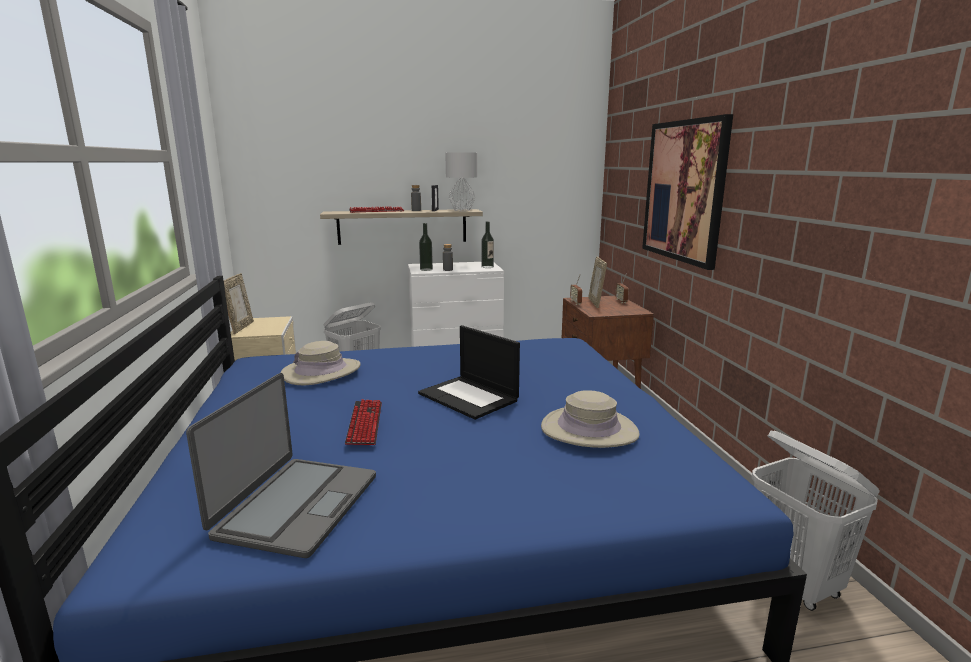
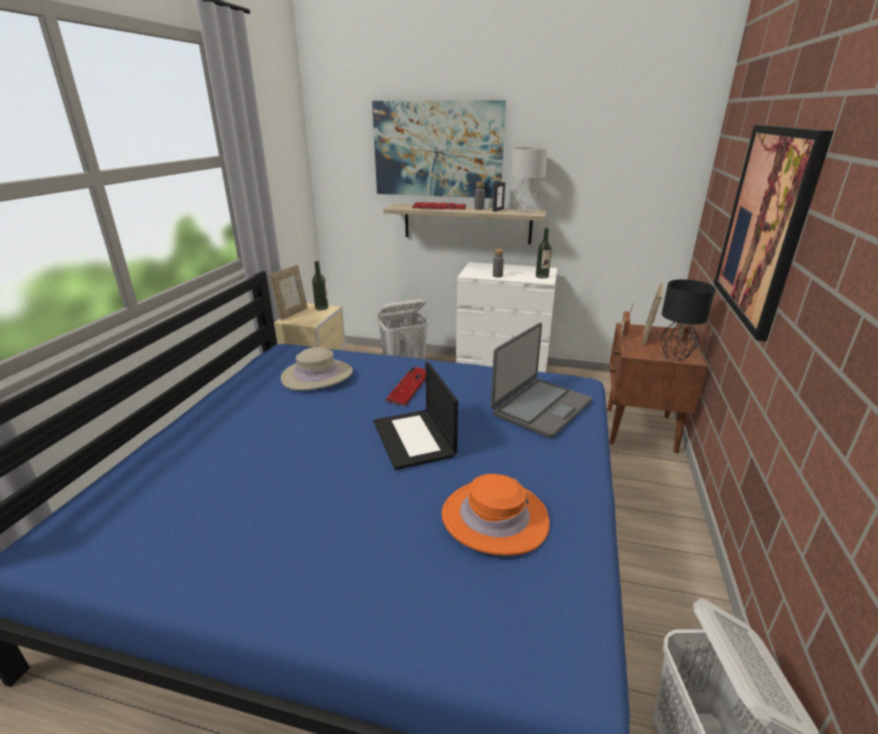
camera: 25 degrees right, 10 degrees up
(296, 506) = (176, 526): laptop -> laptop (540, 407)
(365, 423) = (300, 447): keyboard -> keyboard (409, 387)
(368, 156) = (438, 149): none -> picture
(426, 269) = (477, 272): bottle -> bottle (321, 308)
(589, 430) = (494, 518): beige hat -> orange hat
(627, 311) = (676, 356): none -> black table lamp

